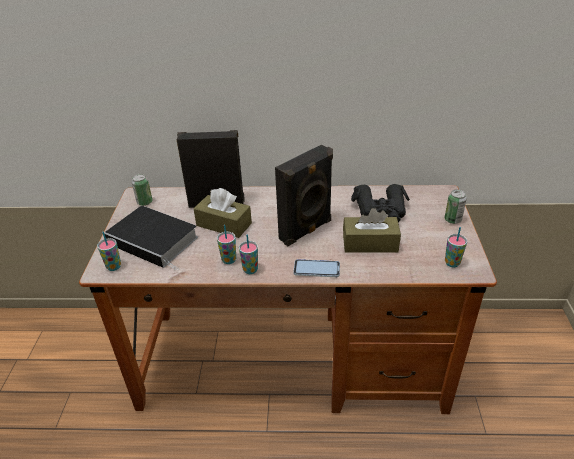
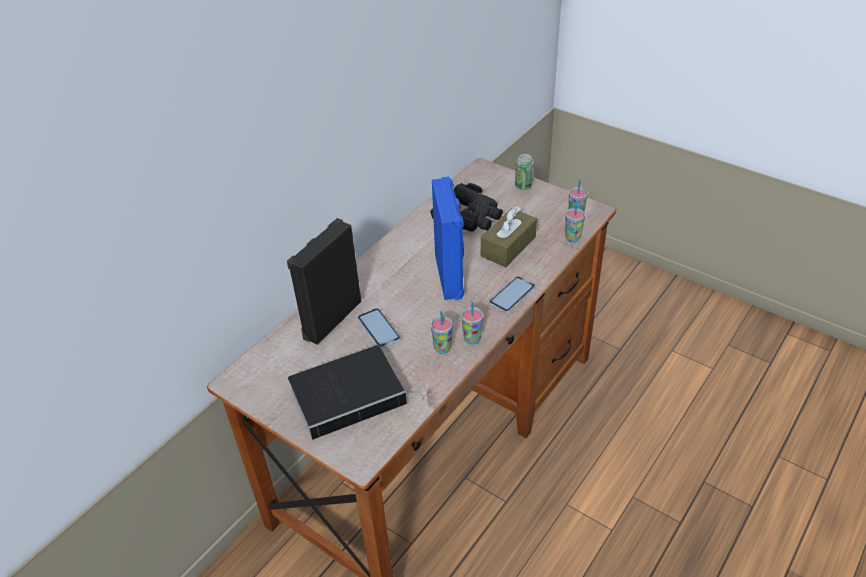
camera: 55 degrees left, 5 degrees up
(114, 267) = (364, 446): cup -> cup (572, 238)
(144, 202) = (261, 379): can -> none
(224, 224) = (378, 329): brown tissue box -> phone
(306, 231) = (450, 276): black speaker -> blue speaker

